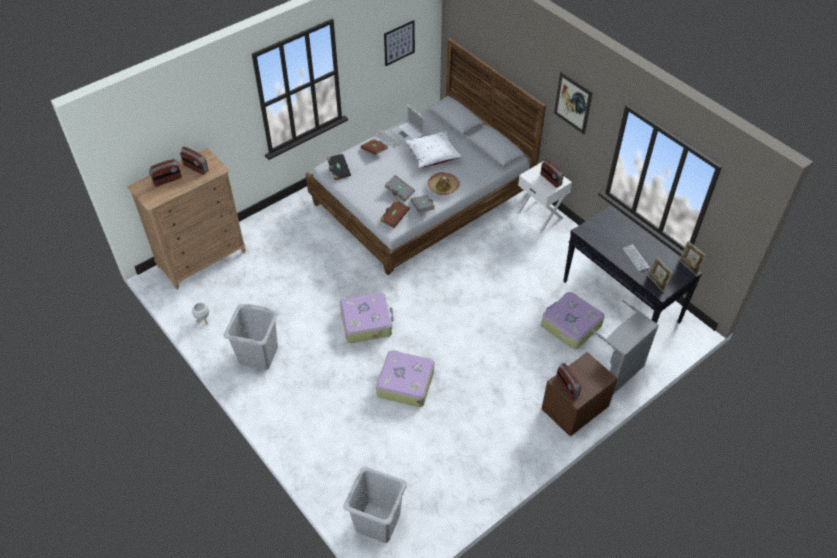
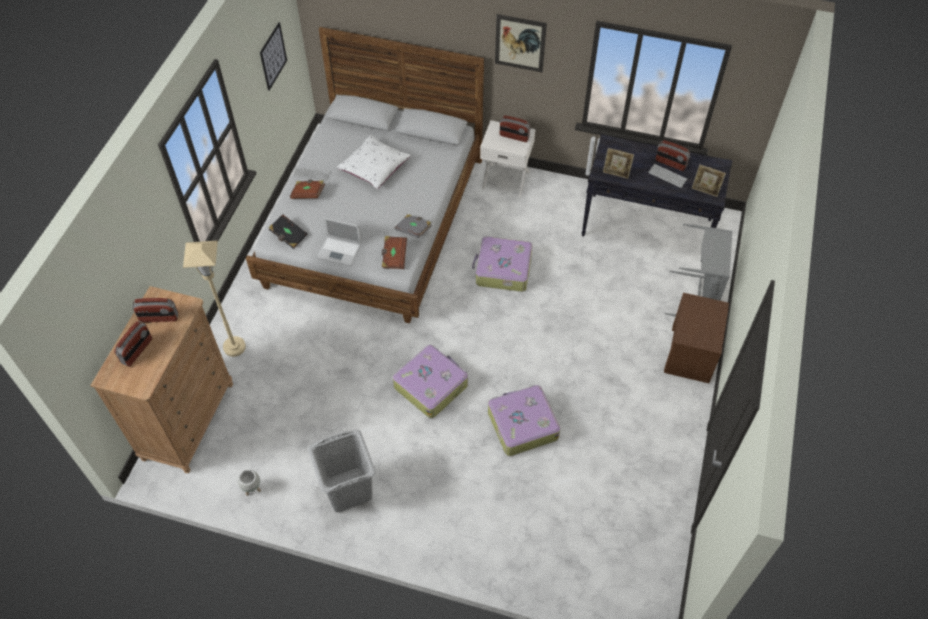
camera: 35 degrees left, 5 degrees up
(266, 230) = (234, 347): none -> beige floor lamp
(377, 522) = (614, 580): grey laundry basket -> none
(399, 192) = (375, 226): grey book -> none
(408, 133) = (328, 156): laptop -> laptop (340, 251)
(443, 187) = (415, 197): hat -> none
(566, 387) = (695, 337): radio -> radio (670, 163)
(570, 325) = (622, 275): suitcase -> suitcase (502, 270)
(689, 267) = (717, 161): picture frame -> picture frame (616, 174)

